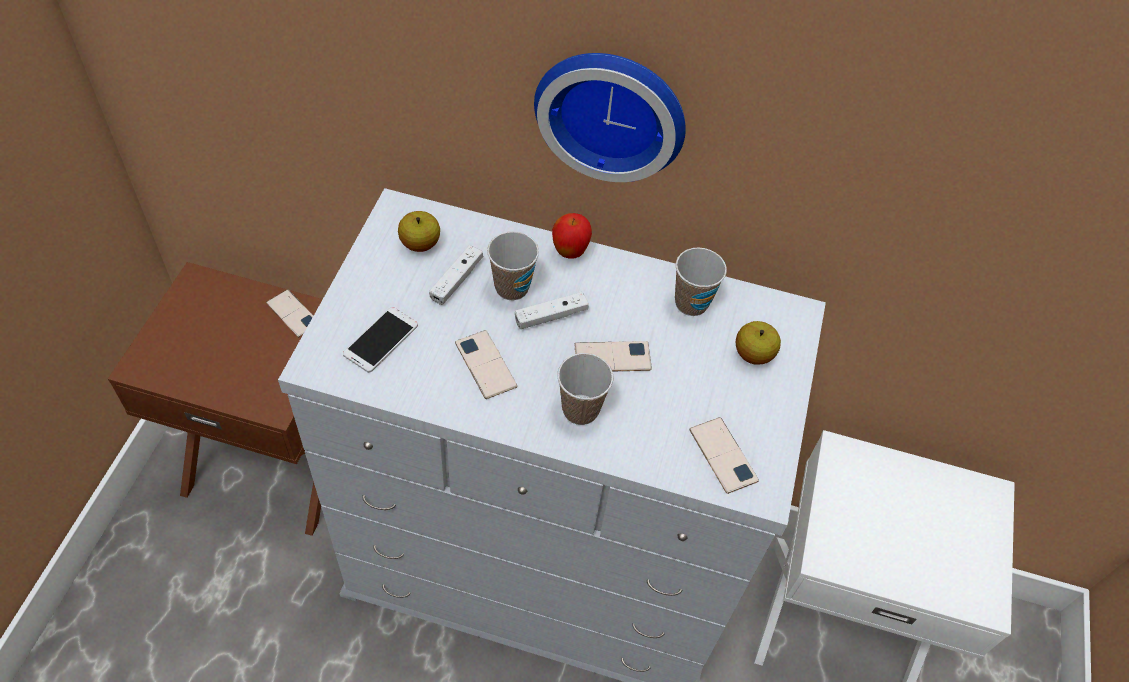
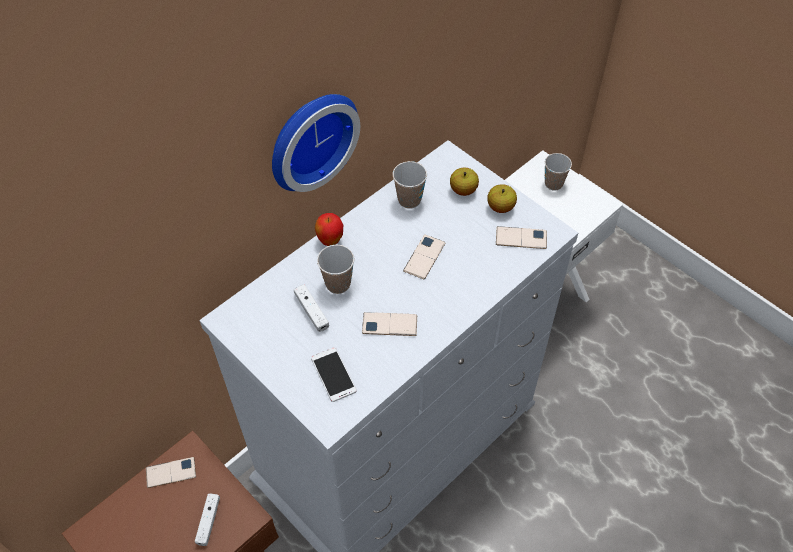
camera: 55 degrees left, 0 degrees up
(420, 244) = (266, 319): apple -> apple (500, 207)
(551, 316) = (374, 273): white game controller -> white game controller (208, 521)
(580, 410) = (452, 290): cup -> cup (553, 184)

